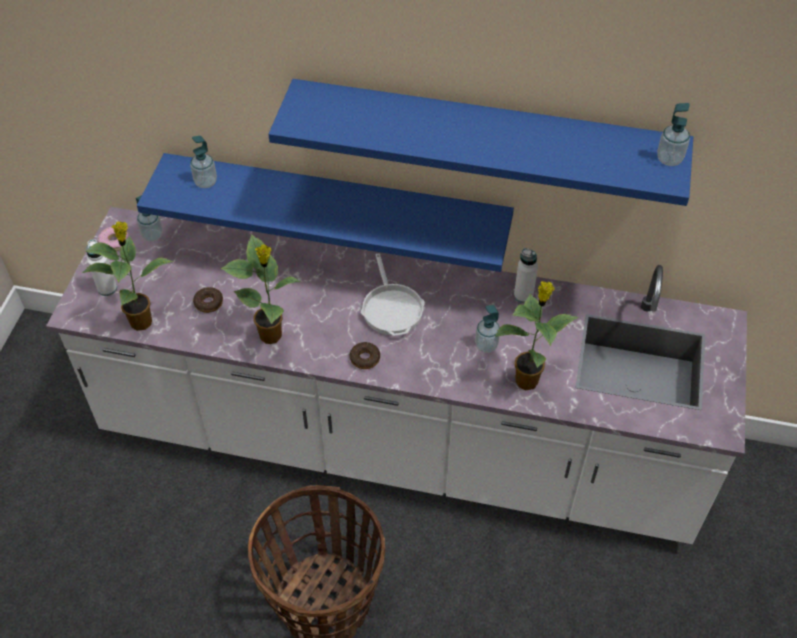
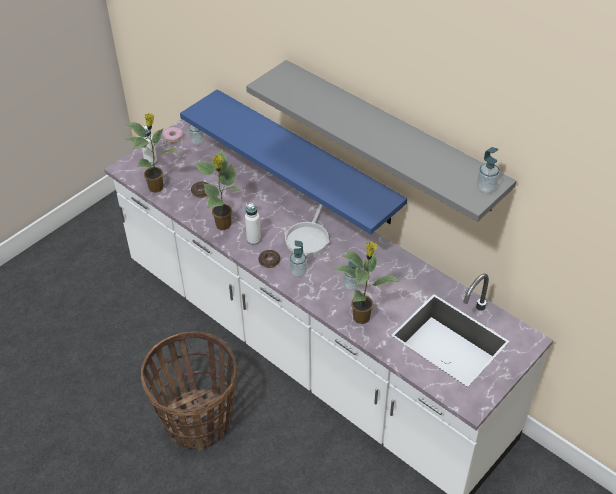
camera: 30 degrees right, 5 degrees down
(206, 182) = (228, 114): soap dispenser -> soap dispenser (298, 272)
(485, 133) = (391, 135): blue shelf -> grey shelf
(523, 295) = (399, 265): white bottle -> white bottle (253, 240)

